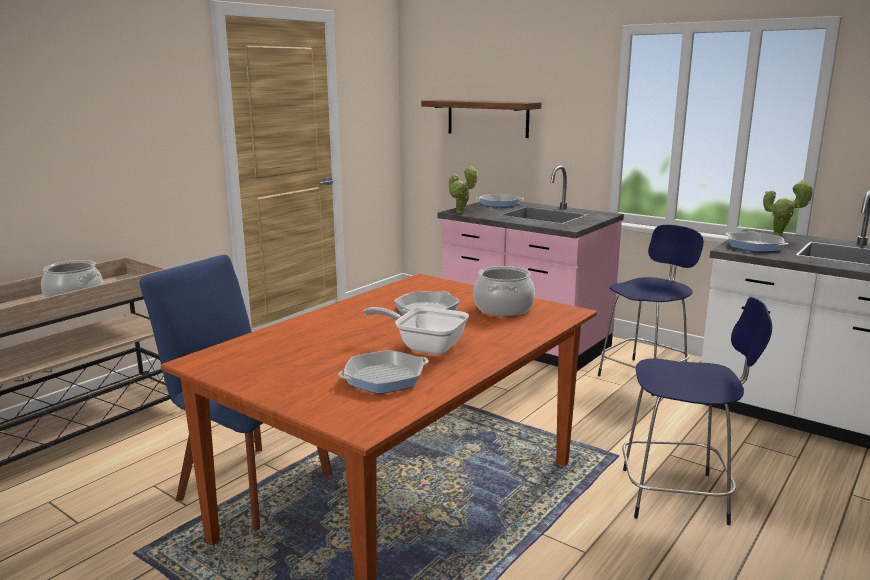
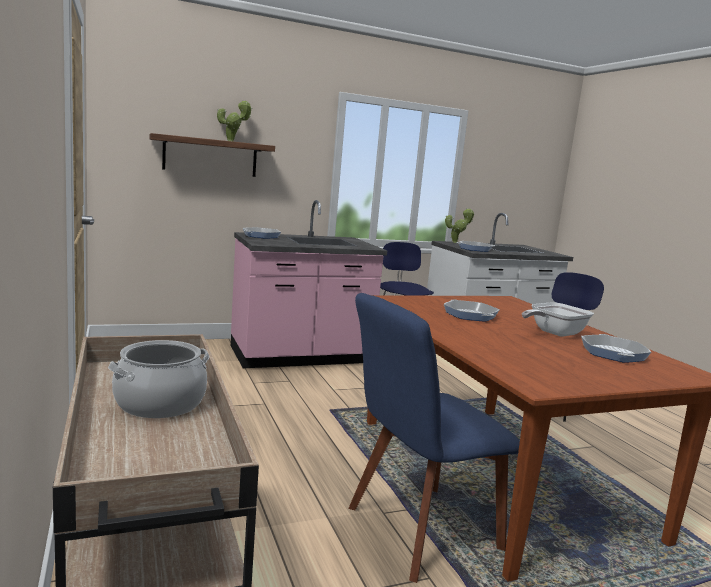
camera: 60 degrees left, 5 degrees down
(461, 212) = (268, 244): potted plant -> potted plant (232, 141)
(504, 308) = (487, 304): cooking pot -> none

